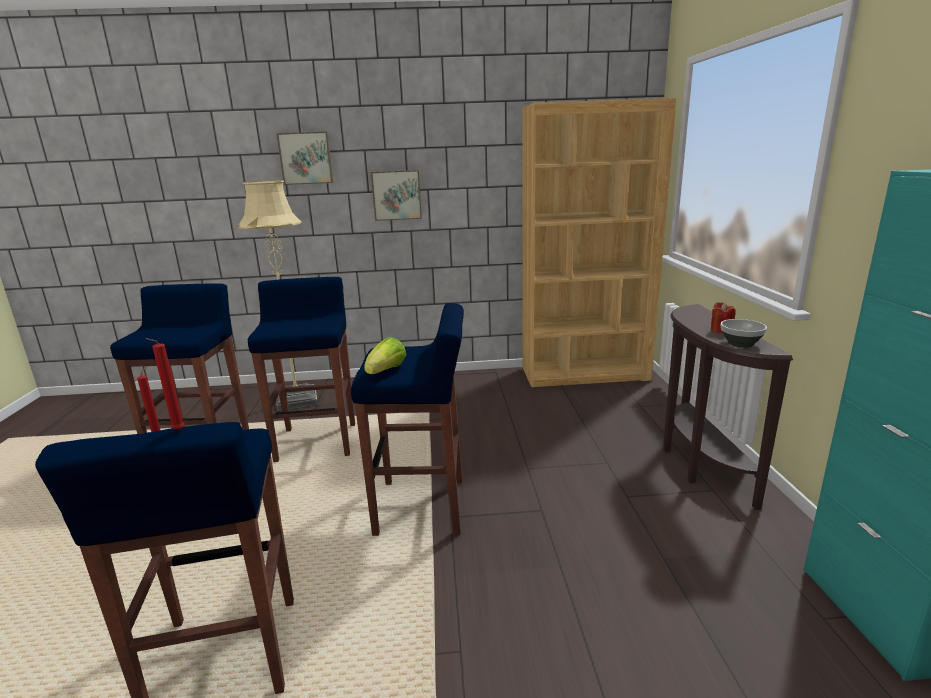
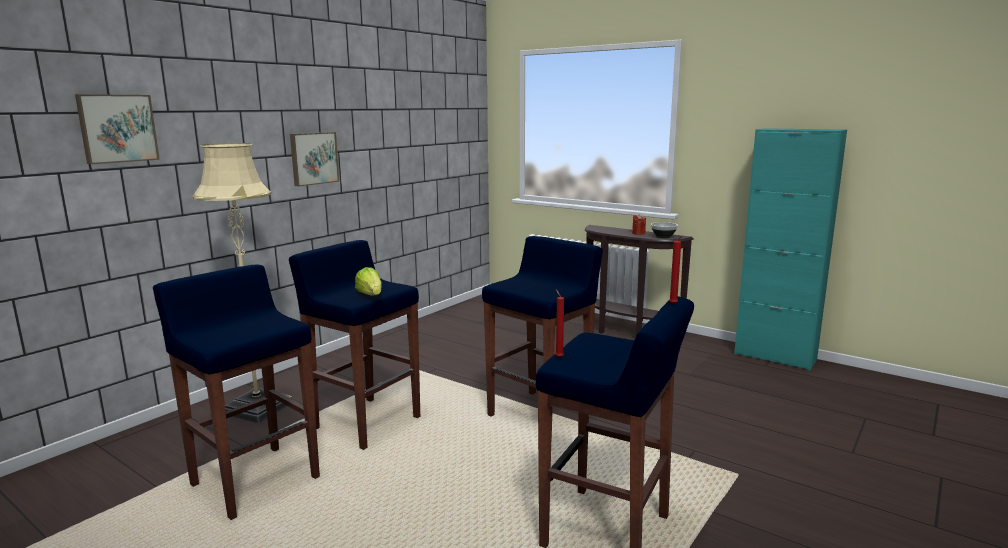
camera: 50 degrees left, 5 degrees down
(306, 158) = (223, 118): picture -> picture (117, 128)
(386, 371) = (547, 291): lettuce -> lettuce (370, 295)
(585, 374) = (472, 309): brown bookcase -> none

